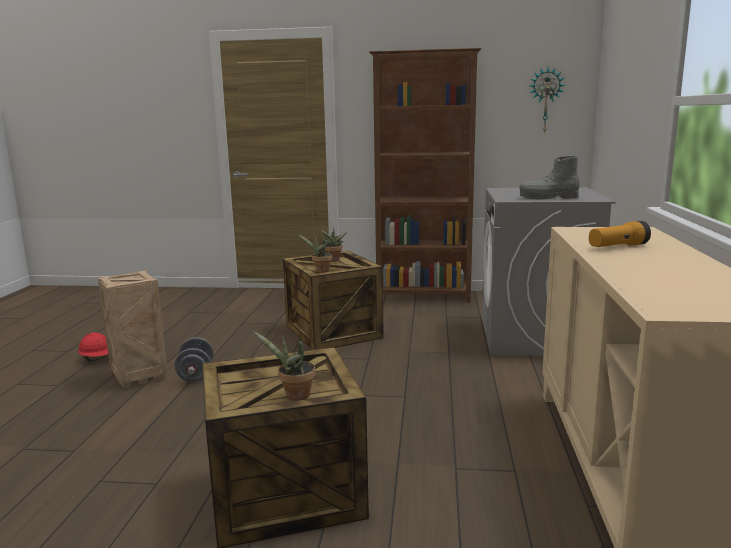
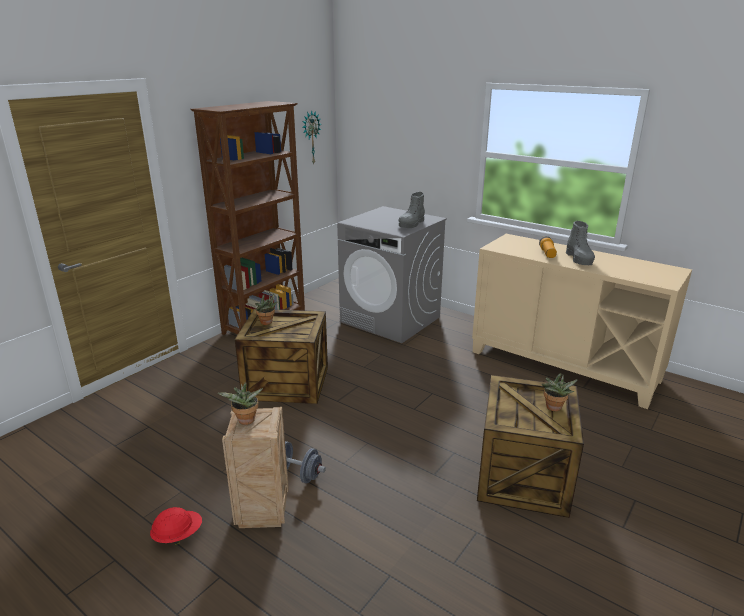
camera: 60 degrees left, 10 degrees up
(320, 271) = (292, 335): potted plant -> potted plant (245, 421)
(642, 260) = (579, 259): none -> grey boot

